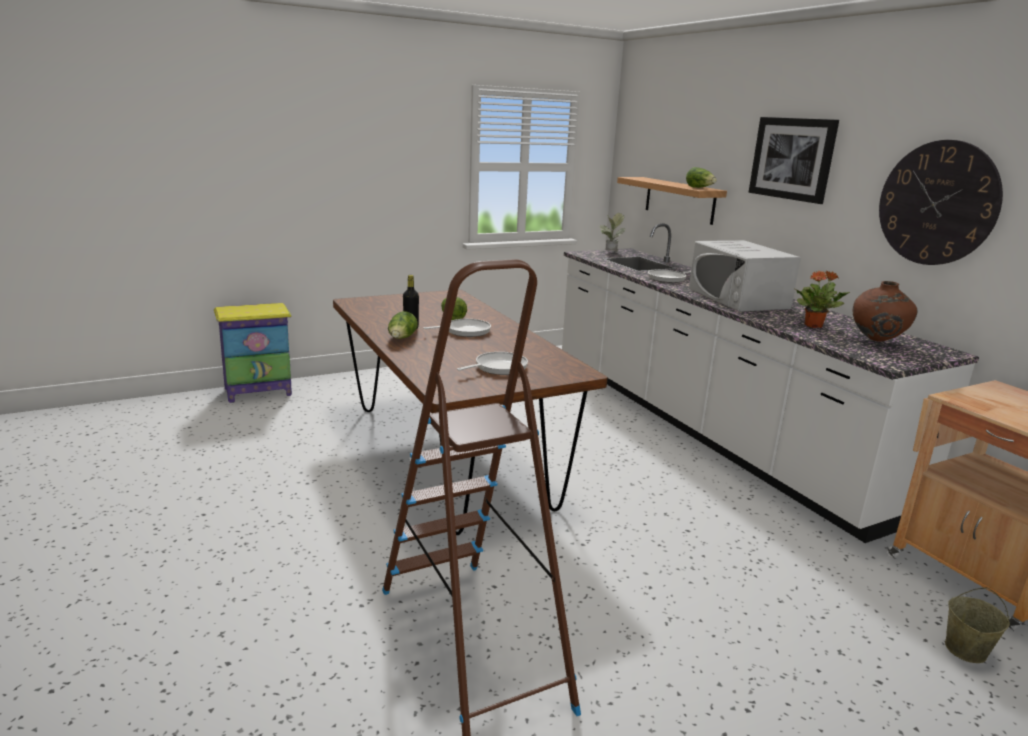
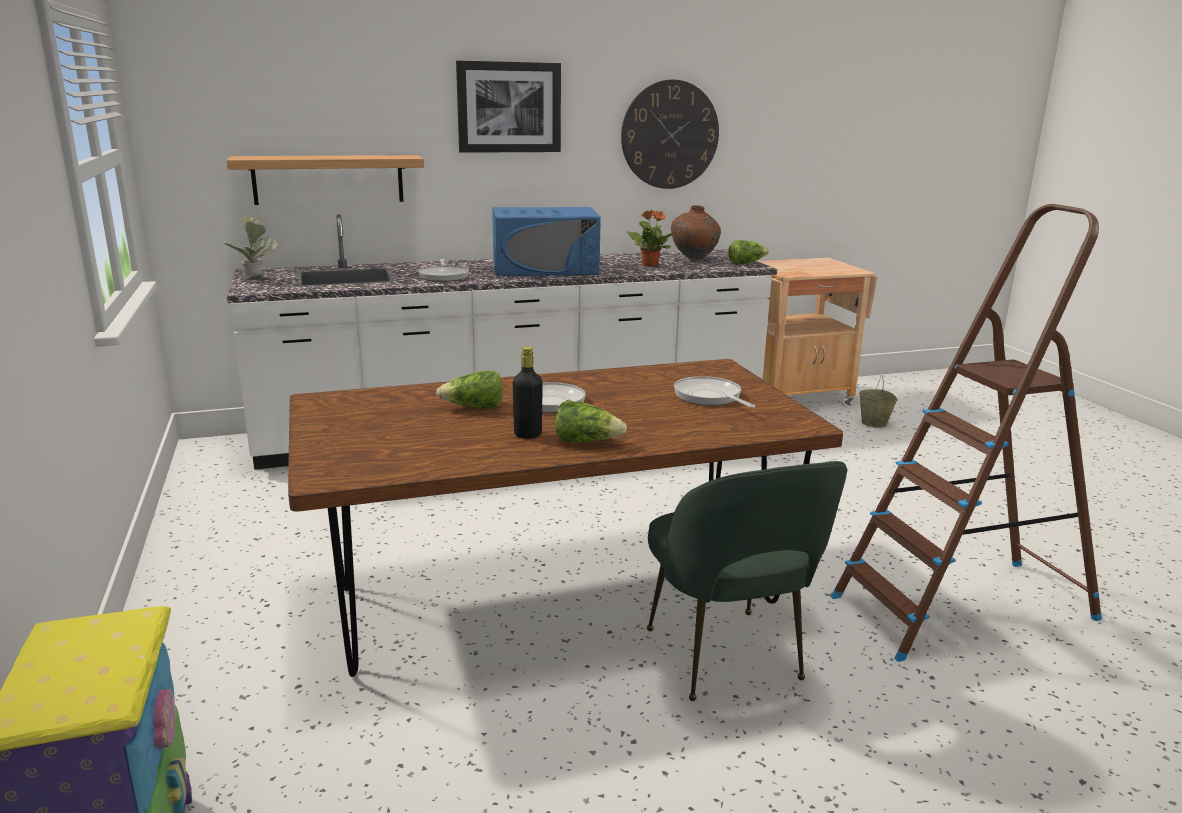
camera: 80 degrees left, 0 degrees up
(379, 514) = (727, 663): none -> green chair
(700, 188) = (395, 156): lettuce -> lettuce (746, 263)
(737, 298) = (545, 268): white microwave -> blue microwave

